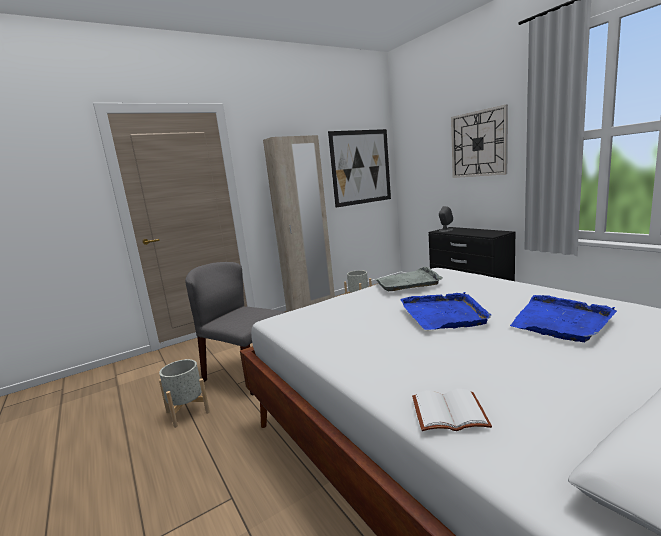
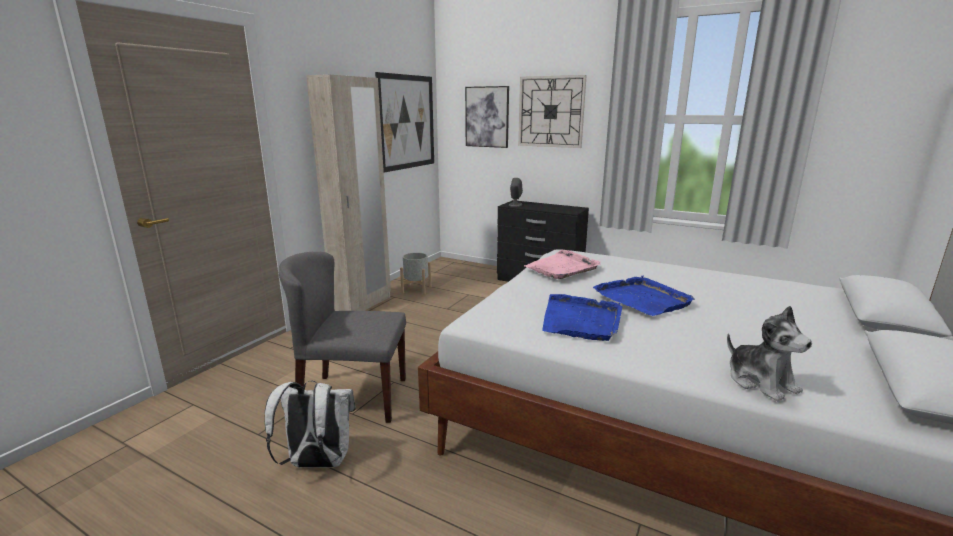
camera: 30 degrees left, 5 degrees up
(188, 412) = (317, 463): grey planter -> white backpack
(408, 282) = (562, 267): grey tray -> pink tray
(428, 156) = (487, 117): none -> picture
(449, 411) = (761, 382): white book -> plush toy
(560, 321) = (735, 296): blue tray -> blue tray (581, 320)

